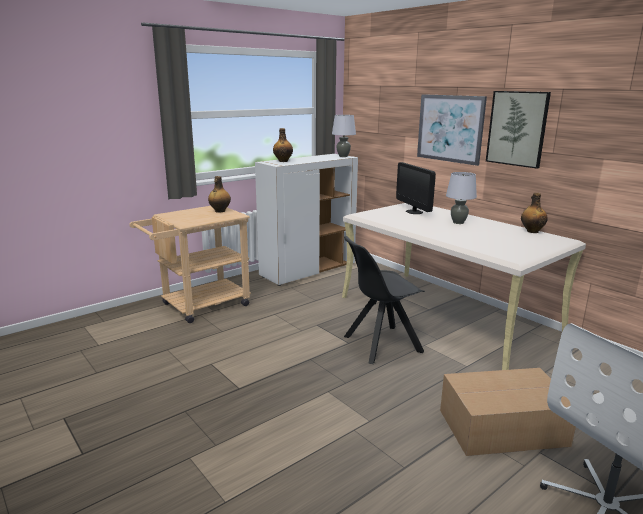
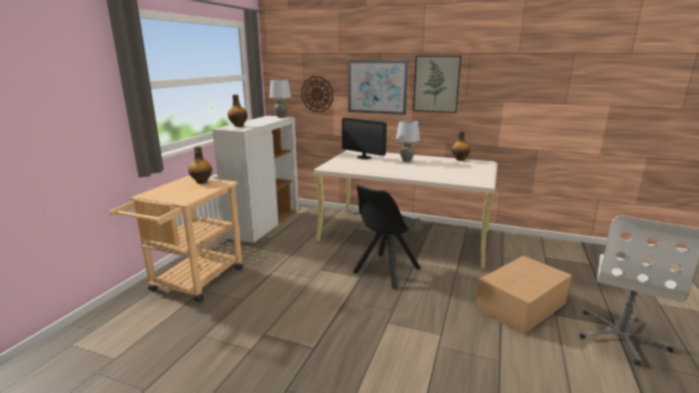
camera: 30 degrees left, 0 degrees up
(389, 133) = (317, 94): none -> wall clock

